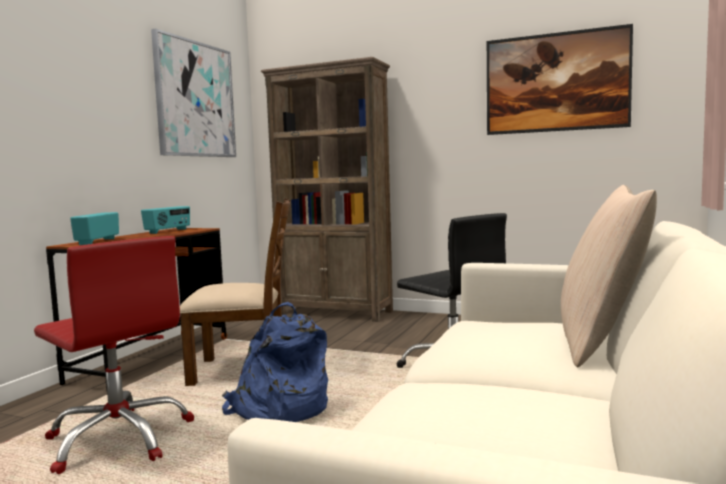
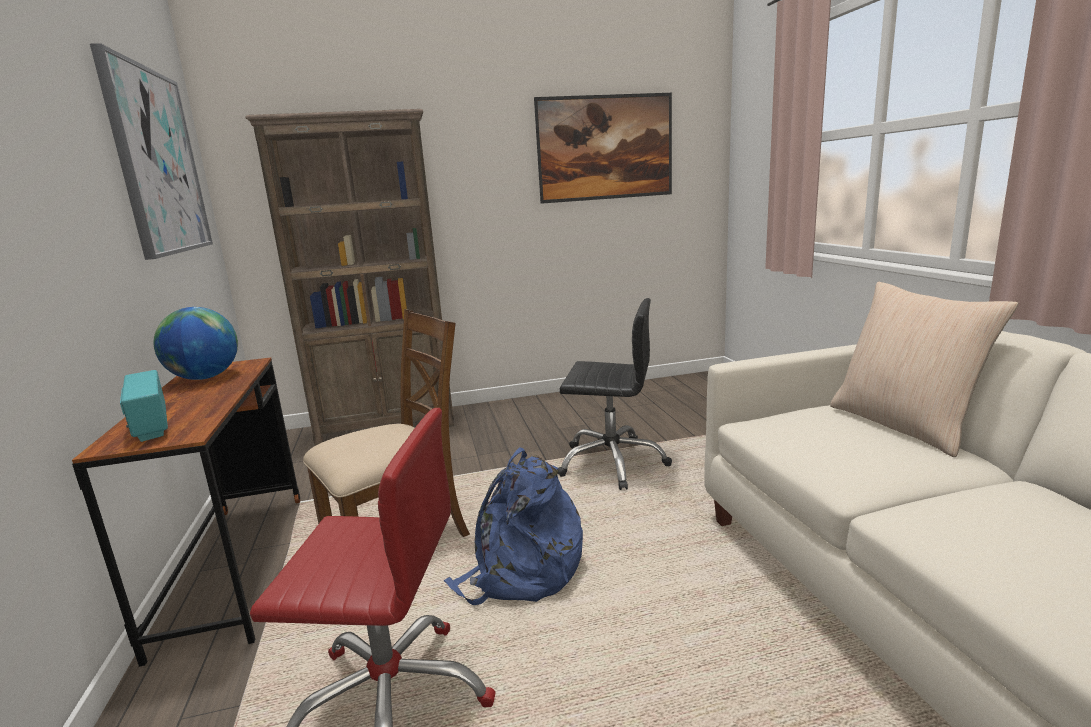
camera: 35 degrees left, 10 degrees up
(168, 231) = (205, 378): radio -> globe

